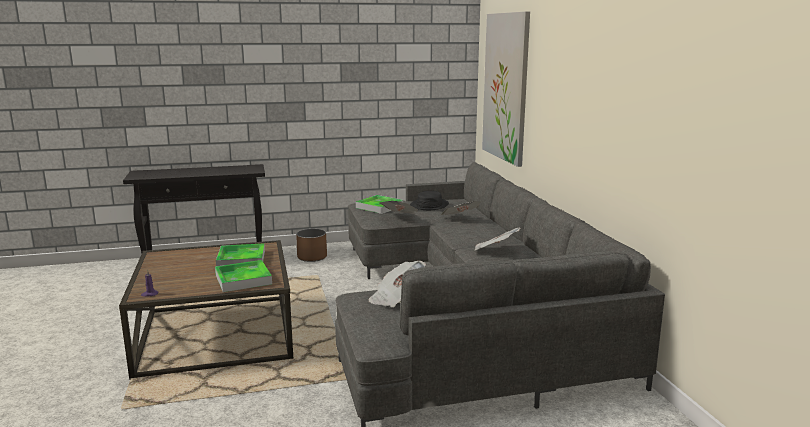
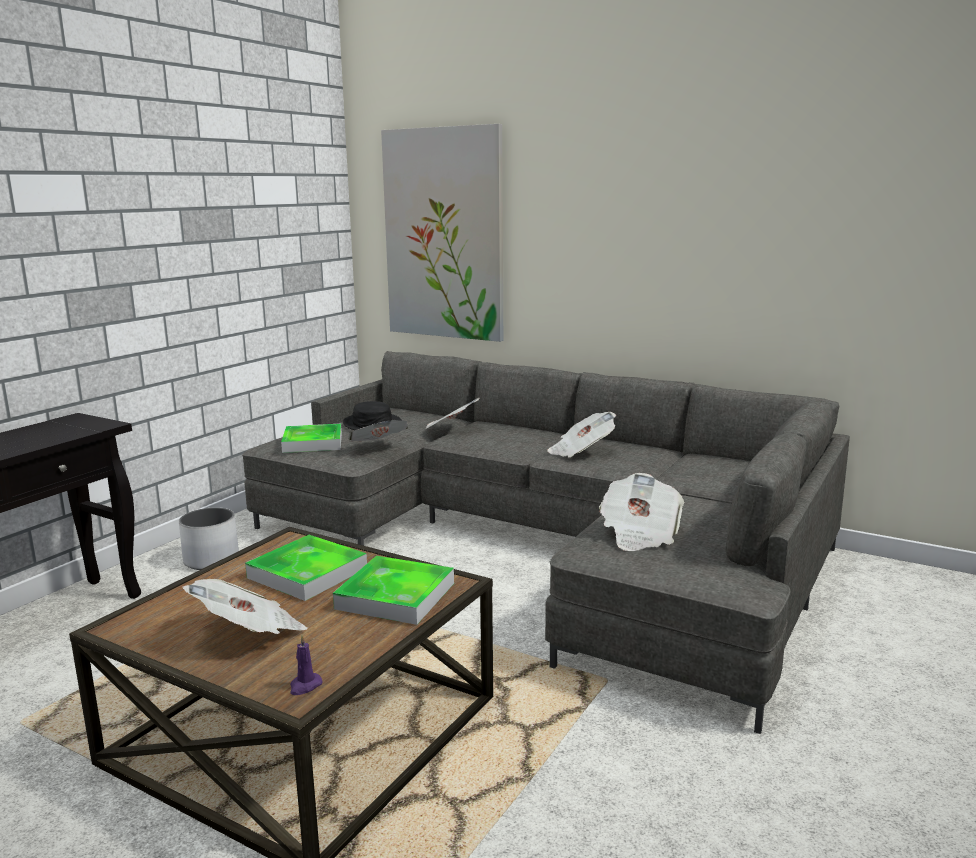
camera: 45 degrees left, 0 degrees up
(177, 272) = (250, 633): none -> newspaper
(312, 257) = (212, 560): brown planter -> white planter

